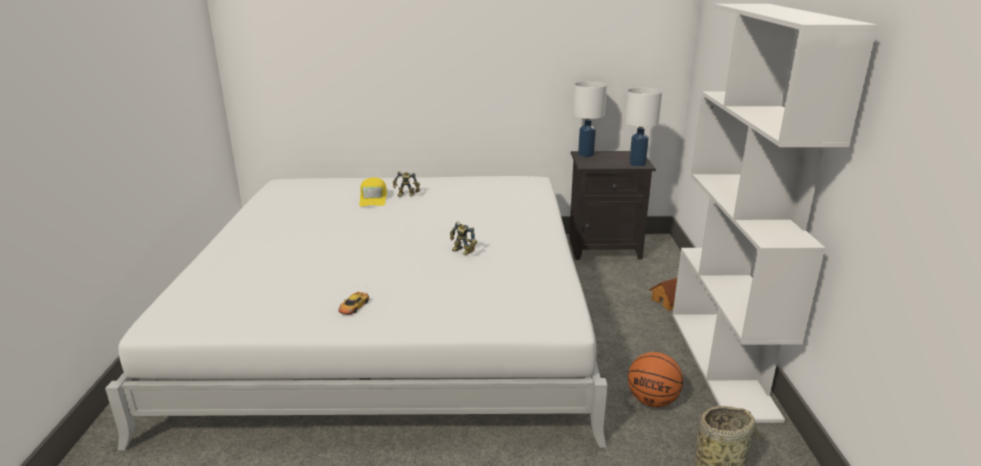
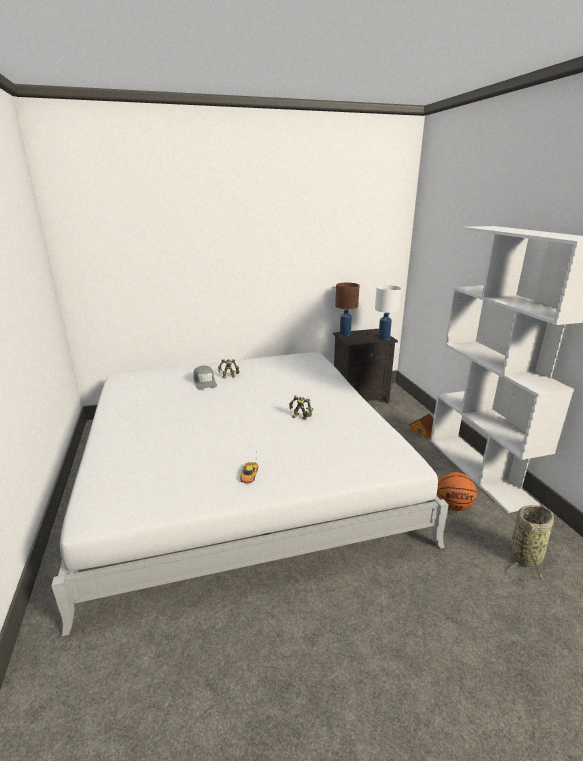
camera: 15 degrees left, 0 degrees up
(373, 198) = (205, 382): yellow cap -> grey cap
(585, 154) = (344, 334): white table lamp -> brown table lamp

